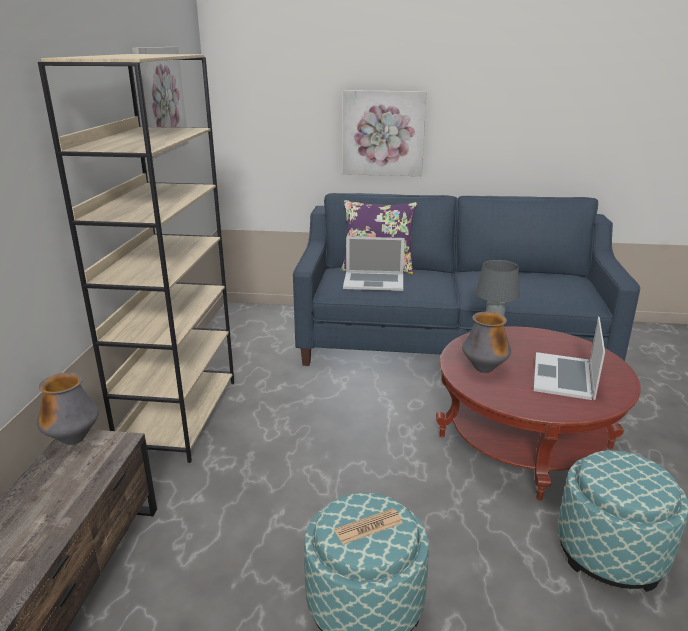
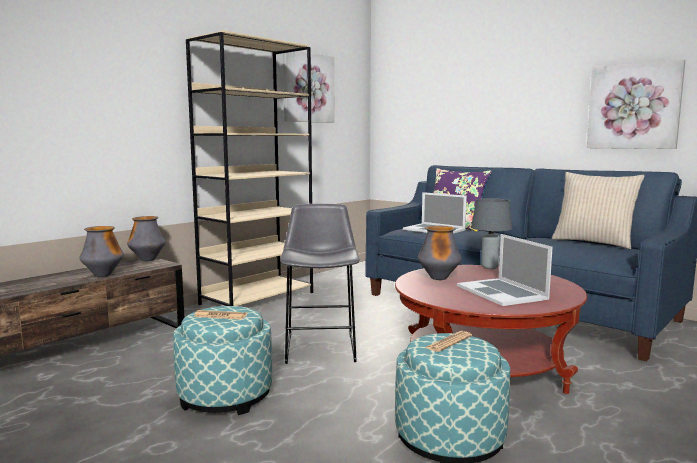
camera: 35 degrees right, 15 degrees down
(69, 507) = (103, 275): none -> vase
(356, 472) = (321, 346): none -> grey stool
(383, 133) = (489, 120): picture -> picture (634, 106)
(533, 273) = (593, 242): none -> beige pillow
(564, 376) = (502, 292): laptop -> laptop turned 75 degrees counterclockwise
(620, 471) = (449, 342): none -> newspaper

